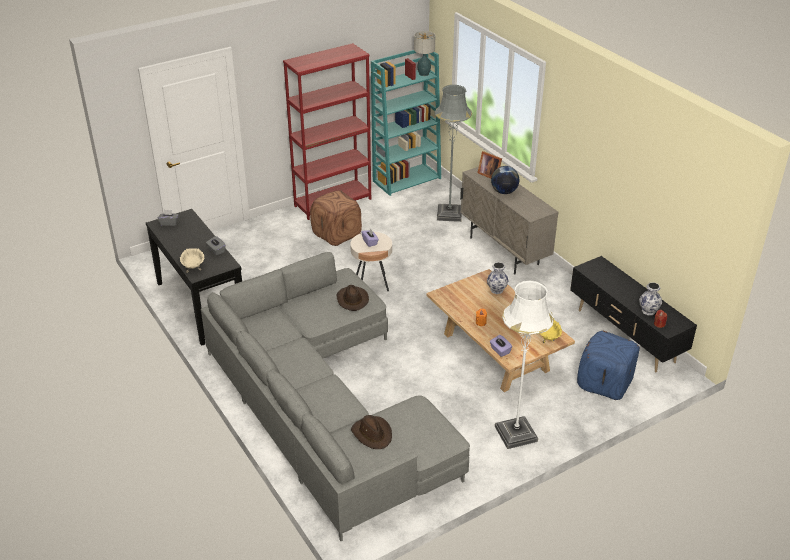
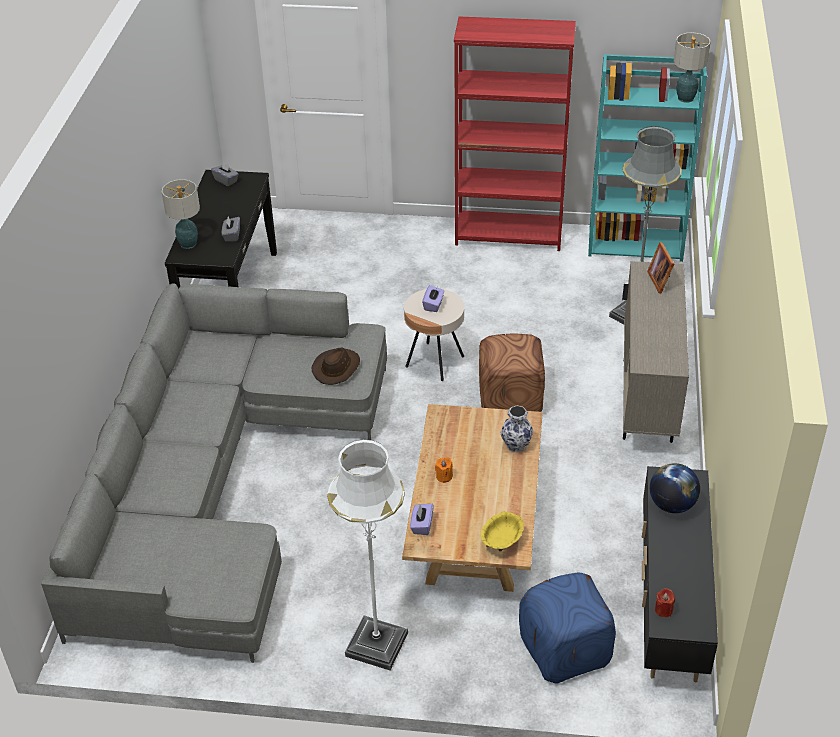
camera: 40 degrees right, 5 degrees up
(193, 266) = (188, 243): beige bowl -> table lamp
(336, 234) = (466, 278): brown ottoman -> brown ottoman (509, 398)
(372, 434) = (167, 540): brown hat -> none
(504, 192) = (649, 314): globe -> globe (672, 505)
(648, 311) = (672, 583): vase -> none

